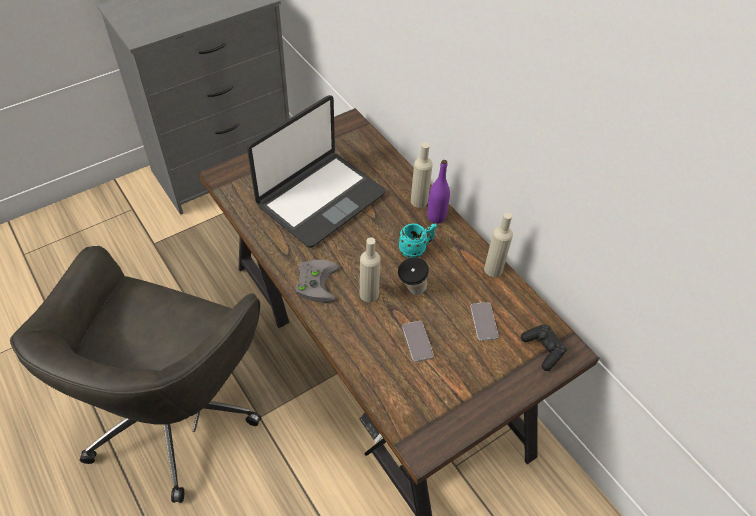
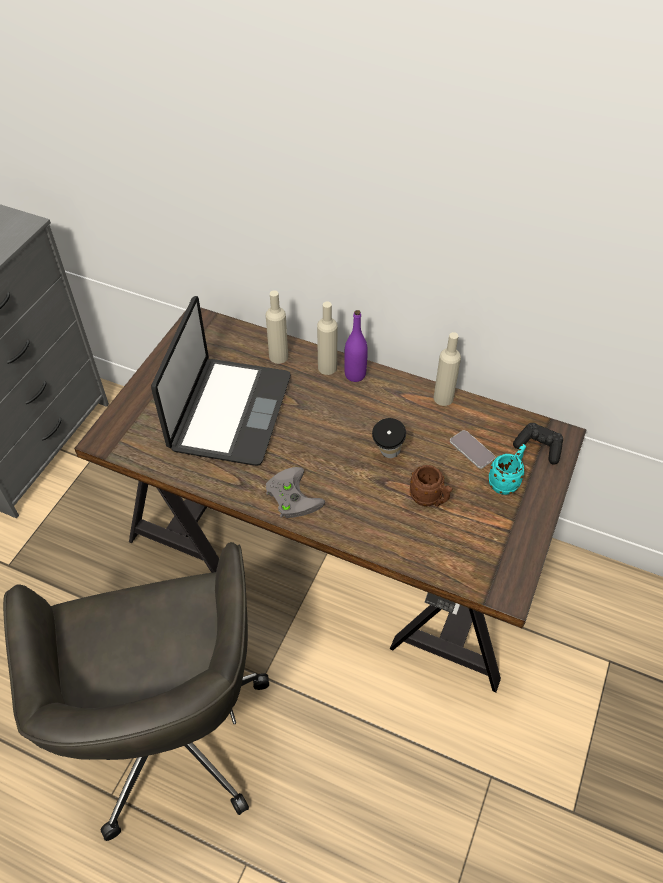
camera: 30 degrees left, 0 degrees up
(369, 294) = (351, 480): beige bottle -> beige bottle (278, 356)
(416, 249) = (361, 415): turquoise mug -> turquoise mug (506, 481)
(417, 341) = (429, 499): phone -> brown mug

